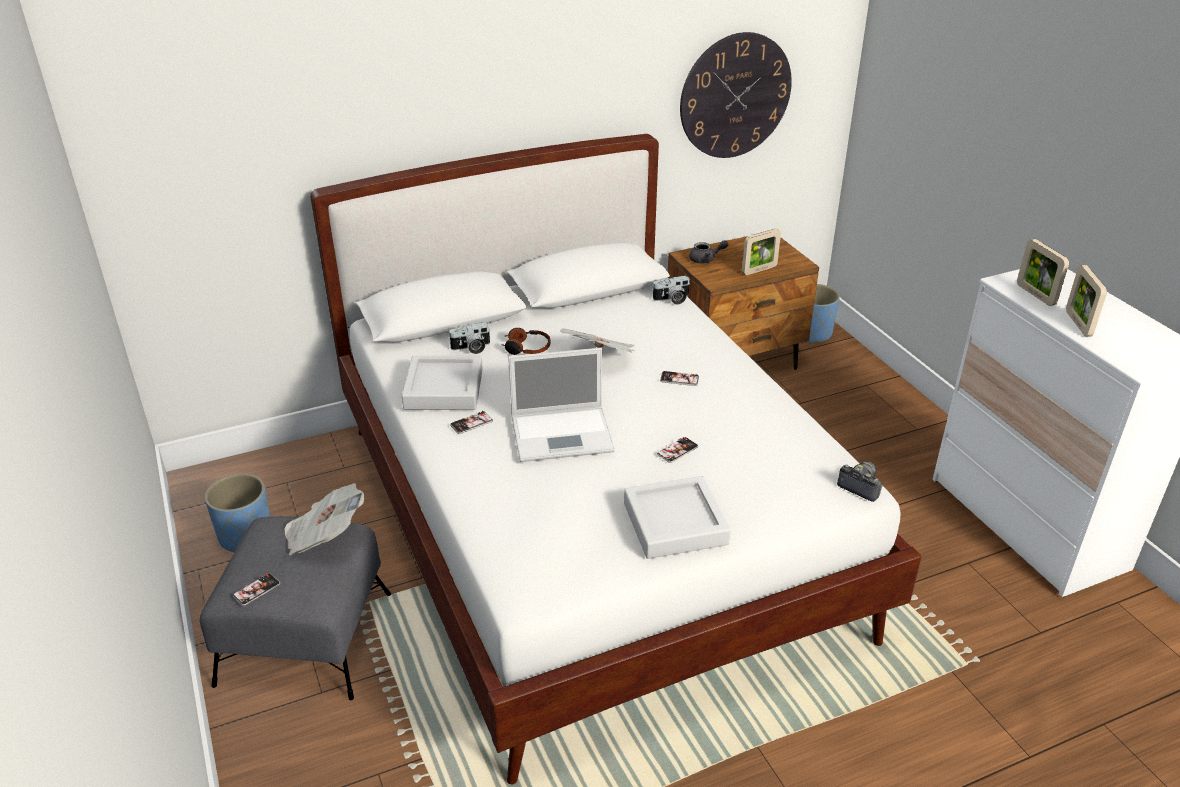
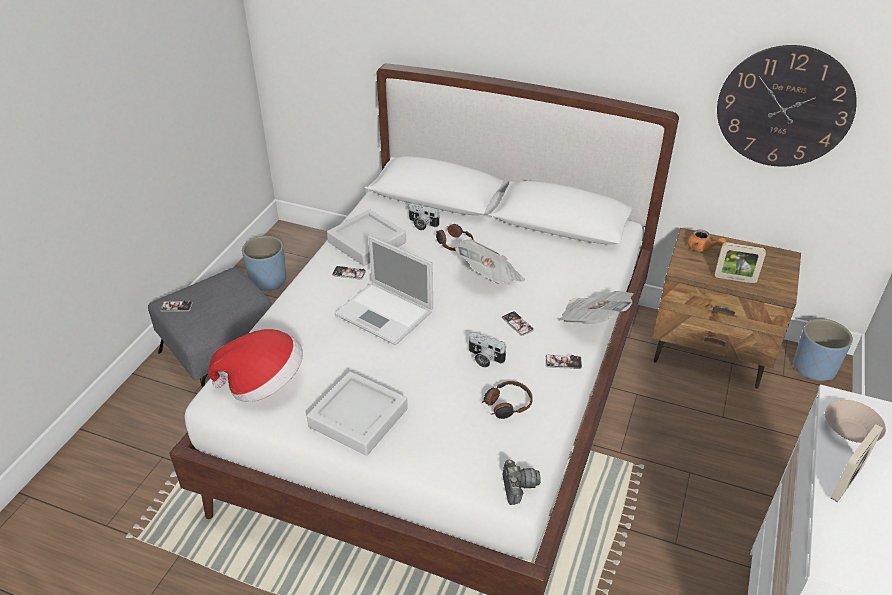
camera: 45 degrees right, 5 degrees up
(325, 536) = (242, 298): newspaper -> newspaper (592, 321)
(550, 555) = (264, 383): none -> hat
(672, 299) = (606, 263): camera -> camera (484, 358)
(677, 450) = (437, 372): phone -> phone (563, 362)
(706, 259) = (702, 248): grey teapot -> orange teapot
(764, 439) = (506, 404): none -> headphones
(1035, 295) = (850, 431): picture frame -> beige bowl

